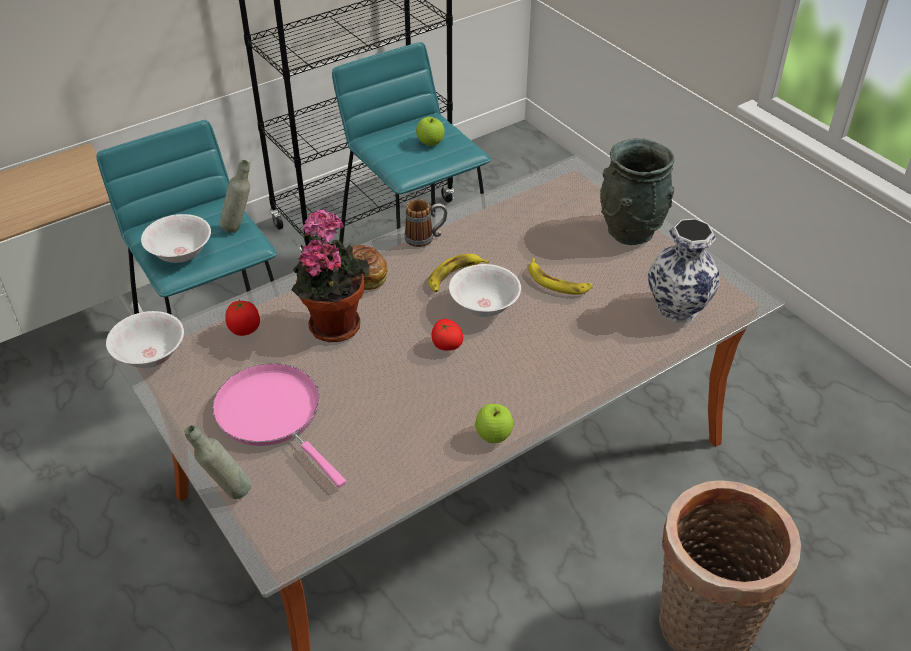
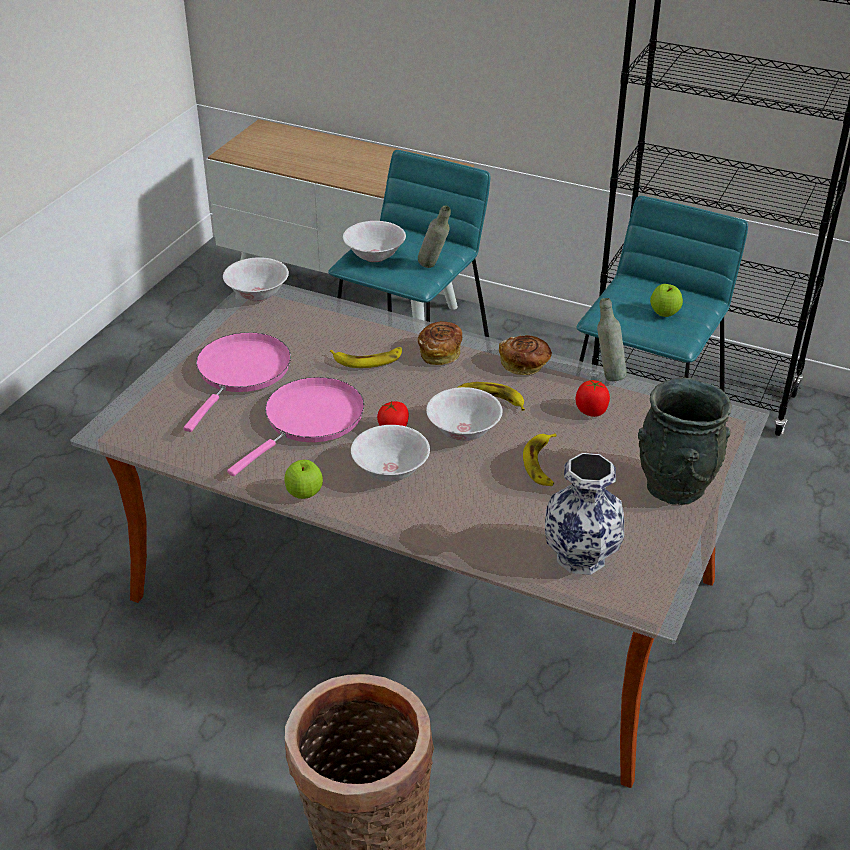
camera: 60 degrees right, 5 degrees down
(227, 492) = (150, 384): grey bottle -> grey bottle (608, 375)
(245, 330) = (321, 322): tomato -> tomato (591, 411)
(333, 322) = (368, 360): potted plant -> banana
(390, 394) = (309, 420): none -> pink frying pan
(425, 238) = (525, 365): mug -> bread
(502, 369) = (390, 471): none -> white bowl

